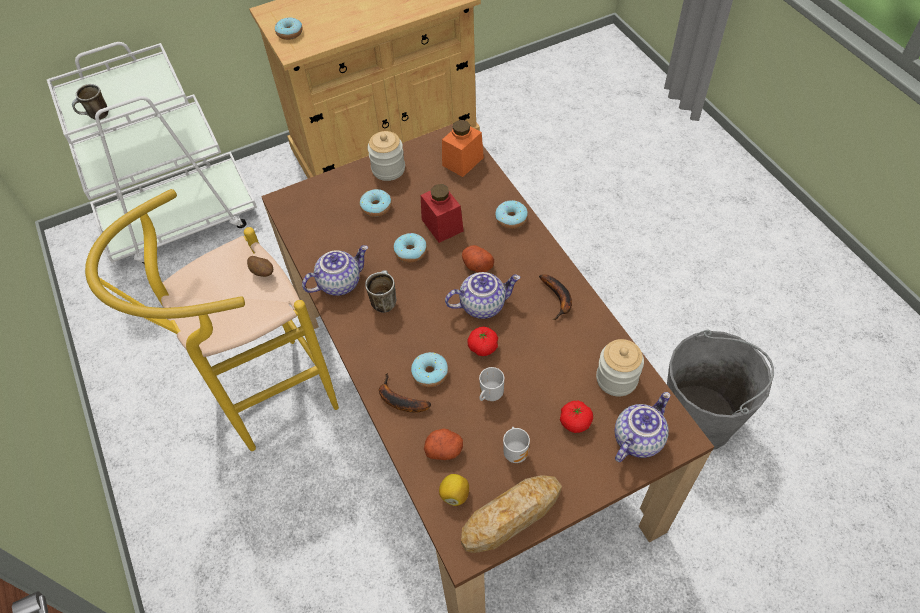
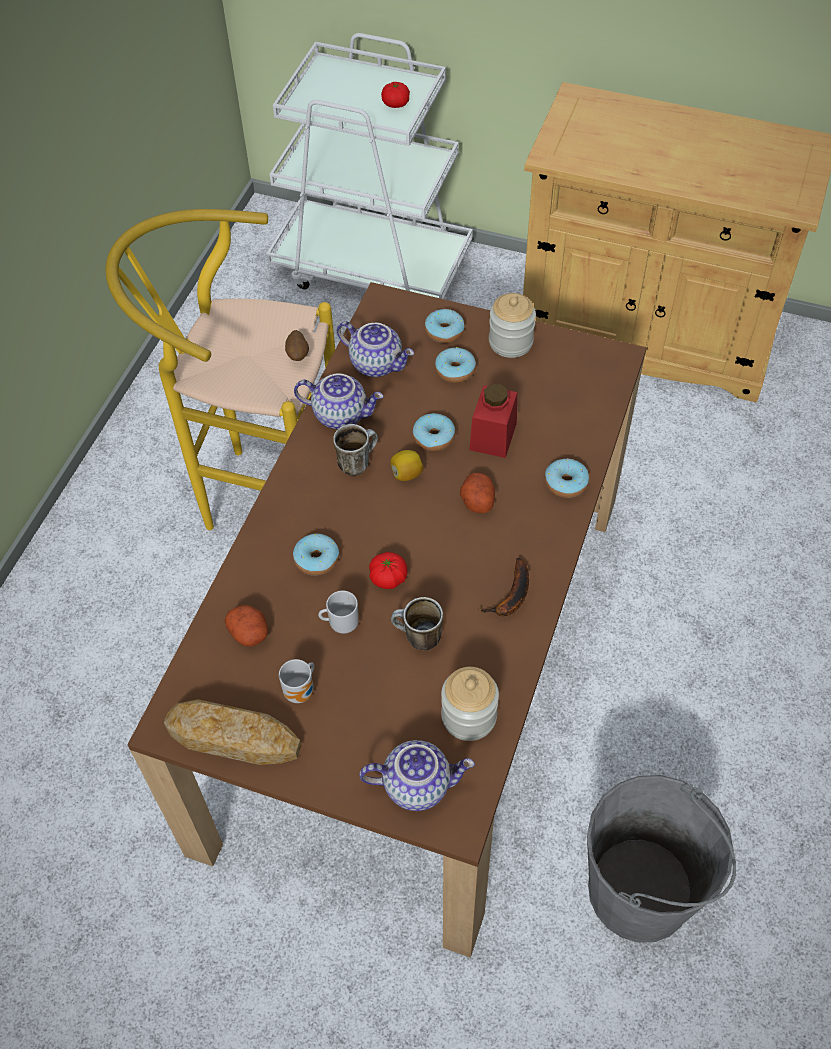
camera: 45 degrees right, 0 degrees up
(96, 116) = (320, 105): mug -> mug (417, 638)
(289, 33) = (569, 134): donut -> donut (444, 331)
(399, 400) = (265, 558): banana -> none
(454, 494) = (212, 676): lemon -> lemon (406, 474)
(462, 161) = (591, 389): orange jar -> none
(482, 304) = (436, 540): teapot -> teapot (377, 363)
(575, 422) = (382, 716): tomato -> tomato (395, 104)

